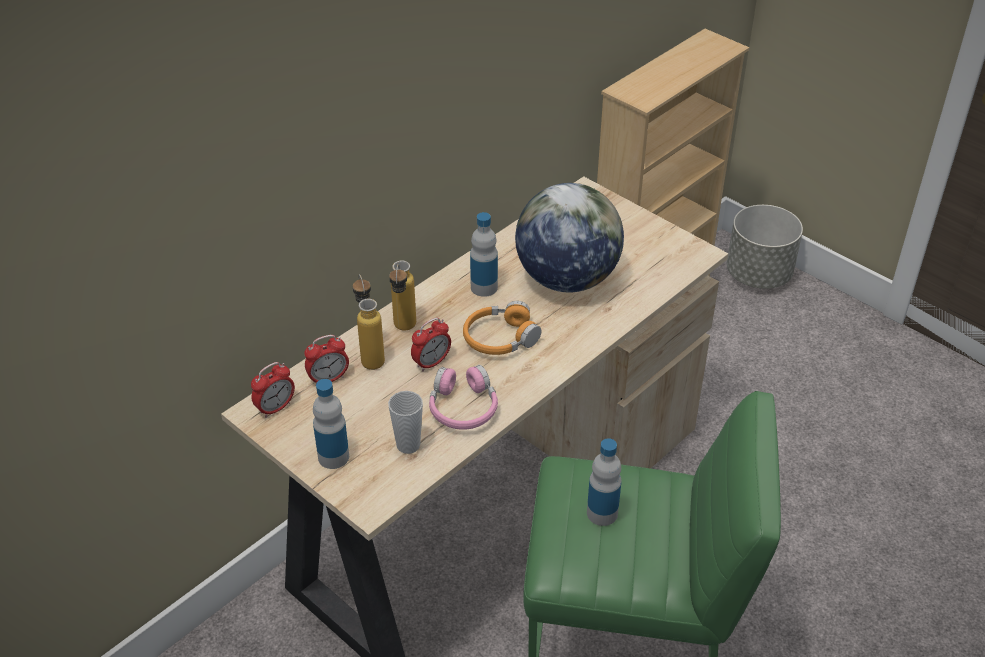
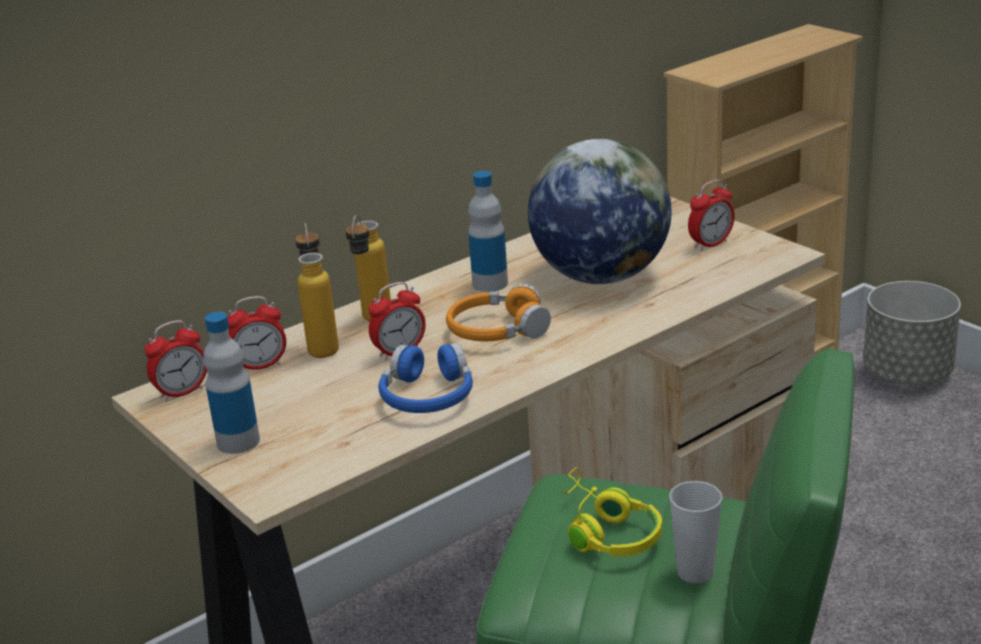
camera: 10 degrees right, 15 degrees down
(408, 445) = (342, 432): cup -> cup (695, 572)
(463, 407) = (428, 396): pink headphones -> blue headphones
(602, 513) = (606, 531): bottle -> yellow headphones
(643, 243) = (710, 244): none -> alarm clock

